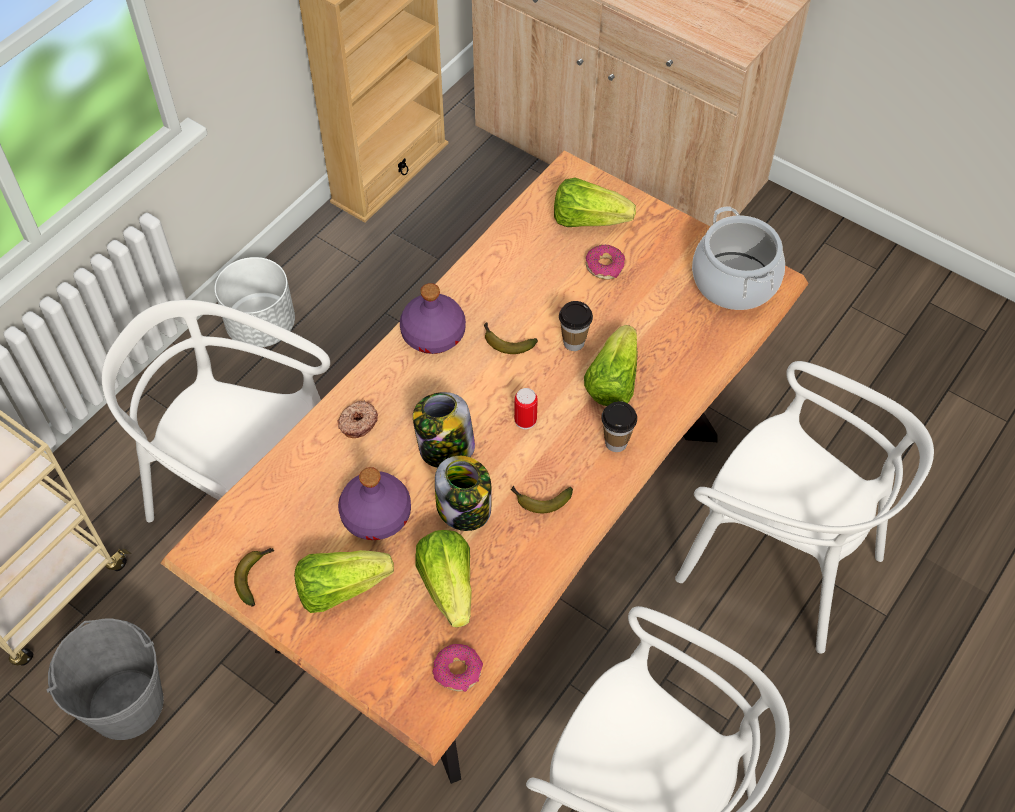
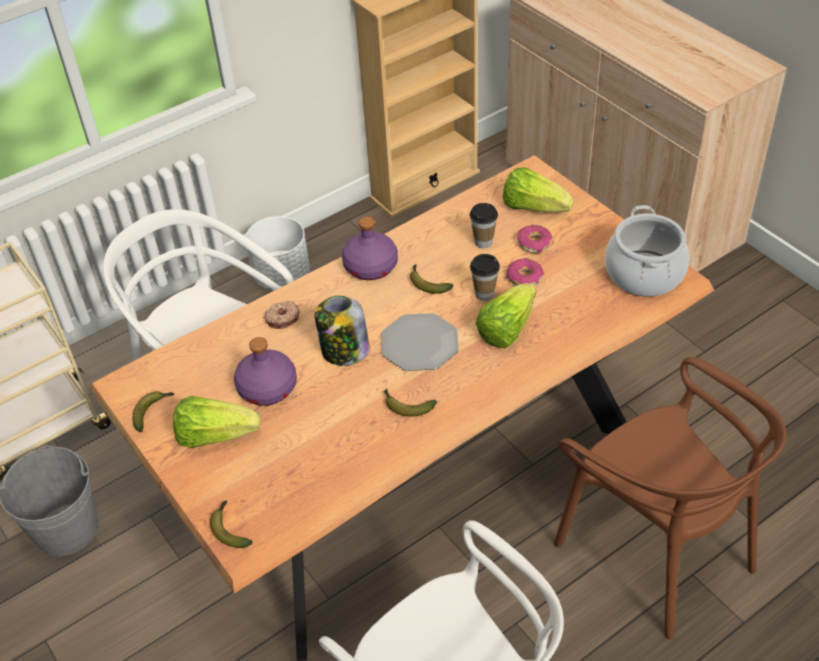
camera: 20 degrees right, 10 degrees down
(404, 695) = (229, 528): none -> banana
(448, 585) = (302, 453): lettuce -> none
(458, 671) = (282, 521): donut -> donut (524, 278)
(465, 509) = (341, 399): jar -> none
(525, 420) = (419, 343): can -> plate
(616, 442) = (490, 376): cup -> cup (483, 242)
(780, 561) = (655, 550): white chair -> brown chair

